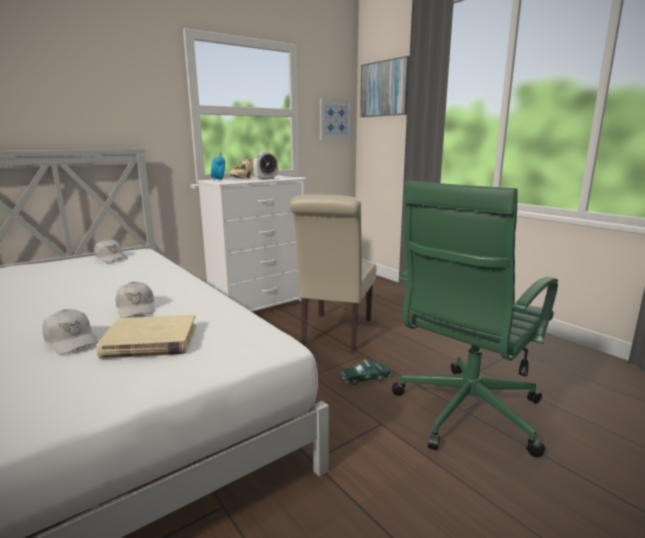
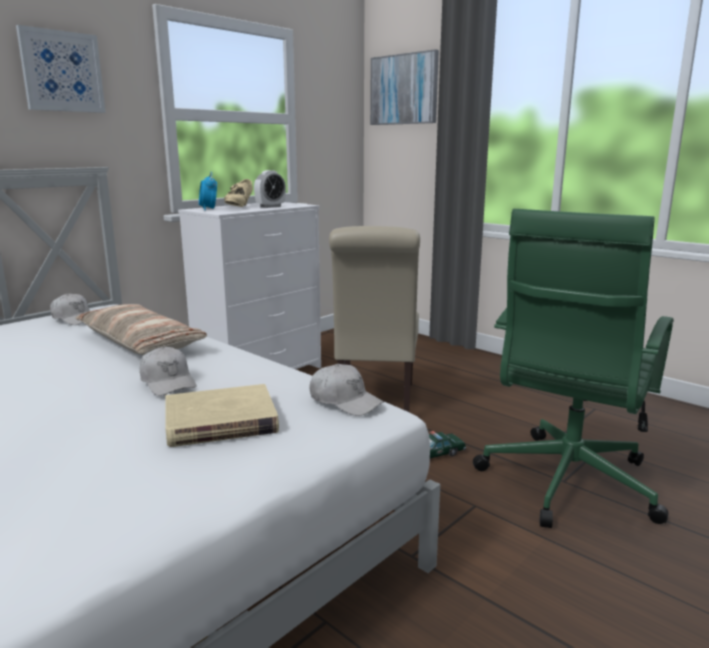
camera: 10 degrees left, 0 degrees up
(71, 340) = (112, 428): white cap -> white cap (345, 401)
(141, 278) = (140, 343): none -> pillow
(335, 119) = (339, 128): picture -> picture (62, 71)

